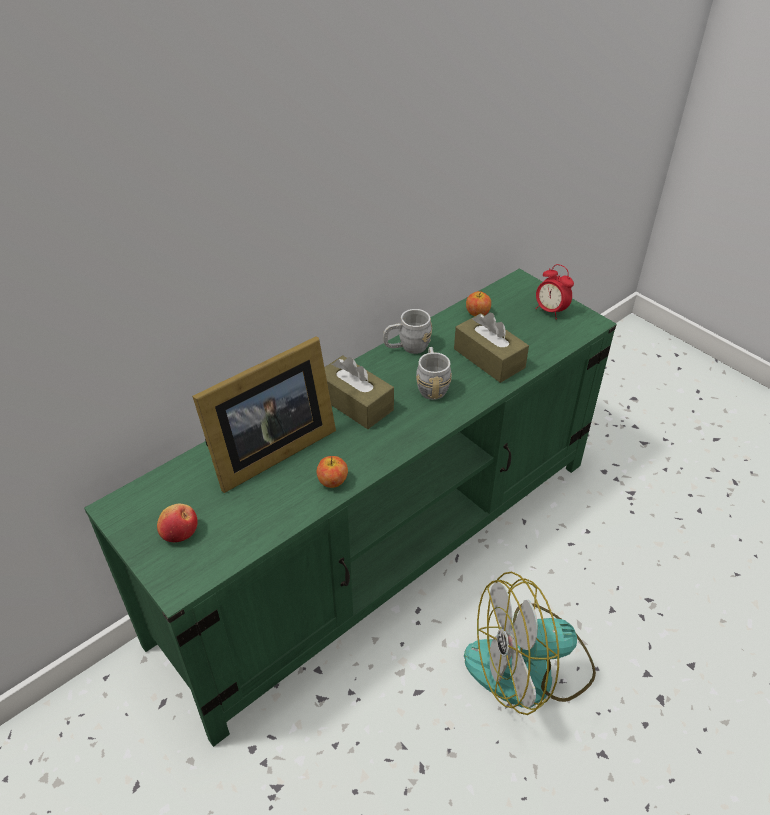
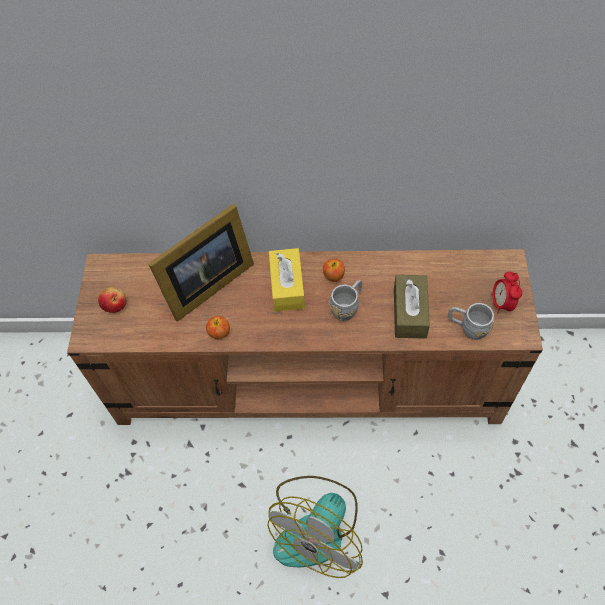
camera: 45 degrees right, 15 degrees up
(267, 452) = (204, 285): picture frame -> picture frame turned 45 degrees counterclockwise
(355, 403) = (287, 286): brown tissue box -> yellow tissue box
(384, 546) = (309, 380): green tv stand -> brown tv stand
(407, 347) = (364, 265): grey mug -> grey mug (467, 328)
(477, 313) = (444, 269): apple -> apple (333, 276)
(529, 668) = (317, 527): fan -> fan turned 90 degrees counterclockwise

